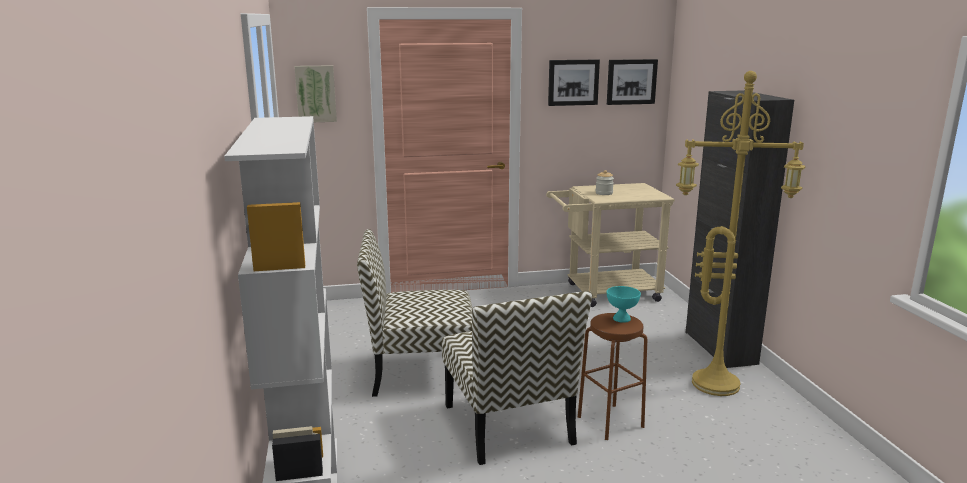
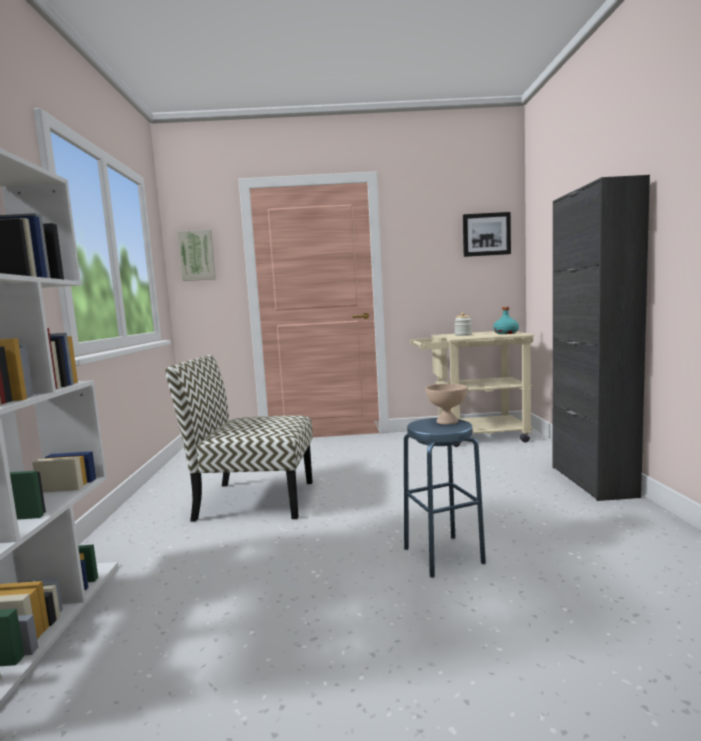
camera: 10 degrees right, 10 degrees down
(509, 425) = (319, 555): chair -> none
(573, 82) = (429, 237): picture -> none
(610, 421) = (443, 555): brown stool -> blue stool
(621, 318) = (446, 421): turquoise bowl -> beige bowl
(646, 193) = (505, 333): none -> turquoise bottle
(716, 382) = (586, 515): yellow floor lamp -> none

